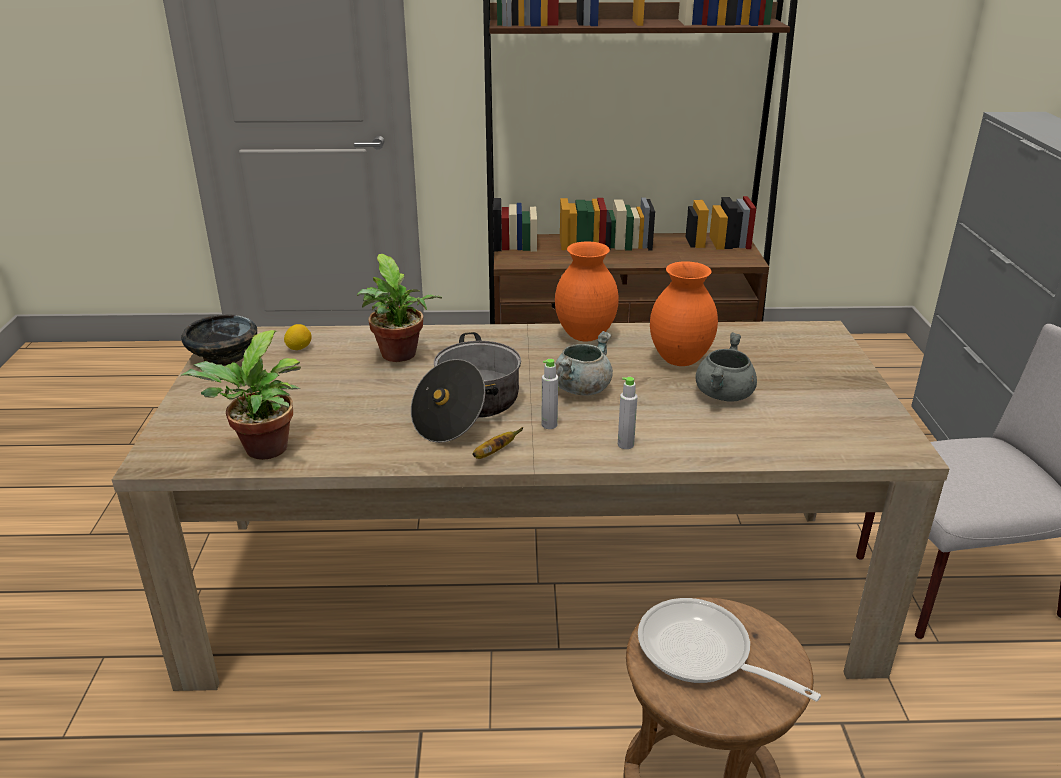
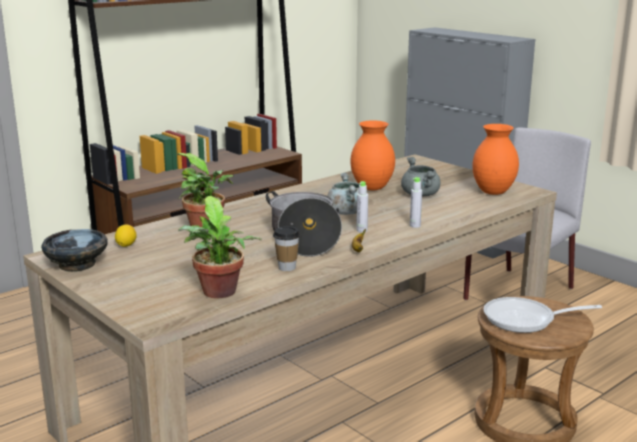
camera: 40 degrees left, 10 degrees down
(378, 445) = (287, 267): none -> cup
(584, 335) = (300, 191): orange vase -> orange vase (492, 192)

